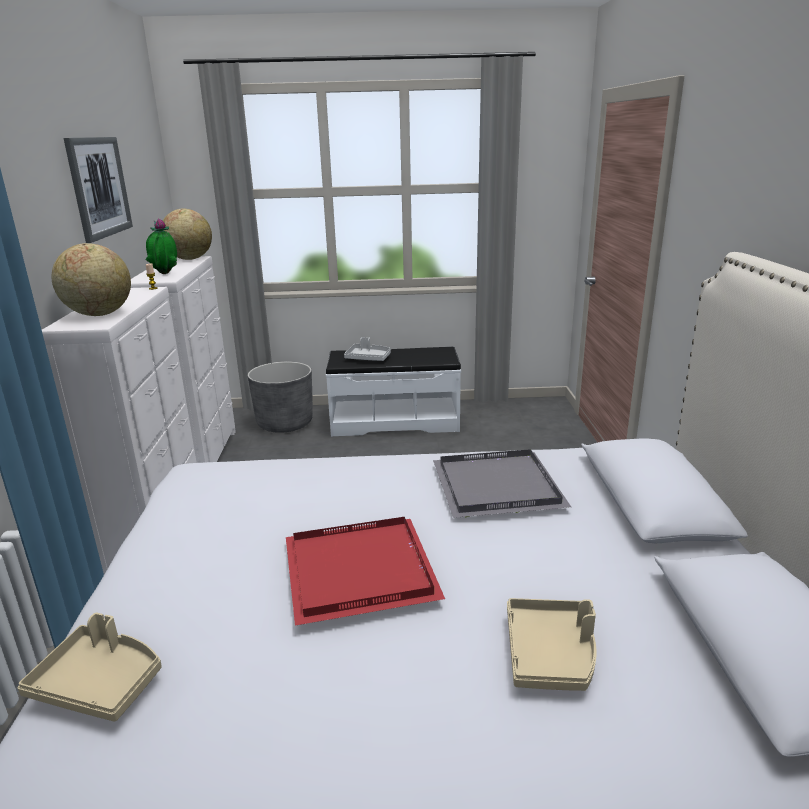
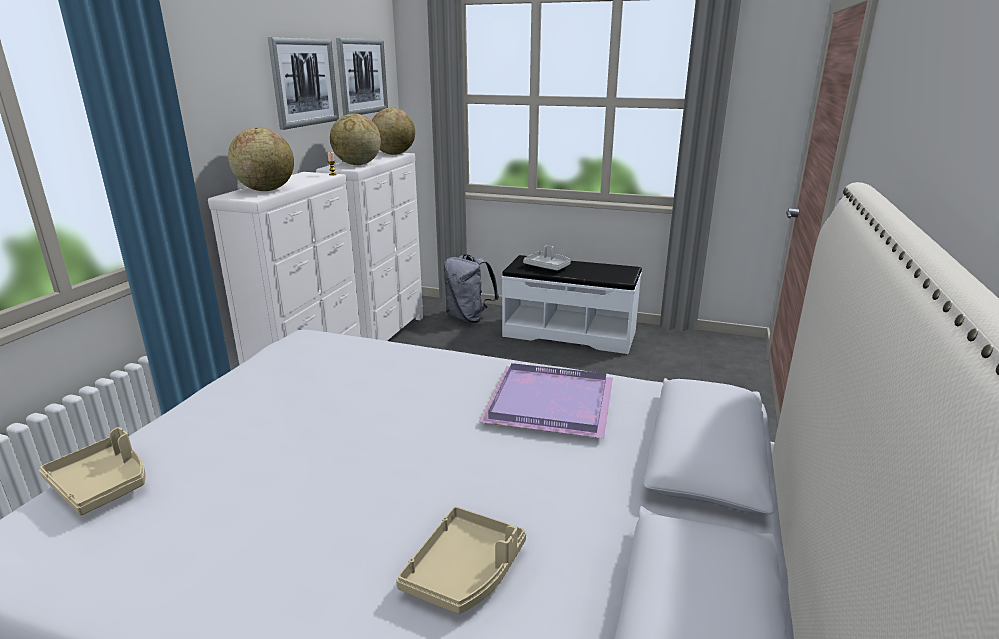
camera: 20 degrees right, 0 degrees up
(142, 176) = (362, 76): none -> picture
(165, 274) = (357, 165): potted plant -> globe
(285, 423) = (469, 318): grey planter -> grey backpack
(362, 572) = (361, 451): red tray -> none
(498, 485) = (552, 402): grey tray -> purple tray

